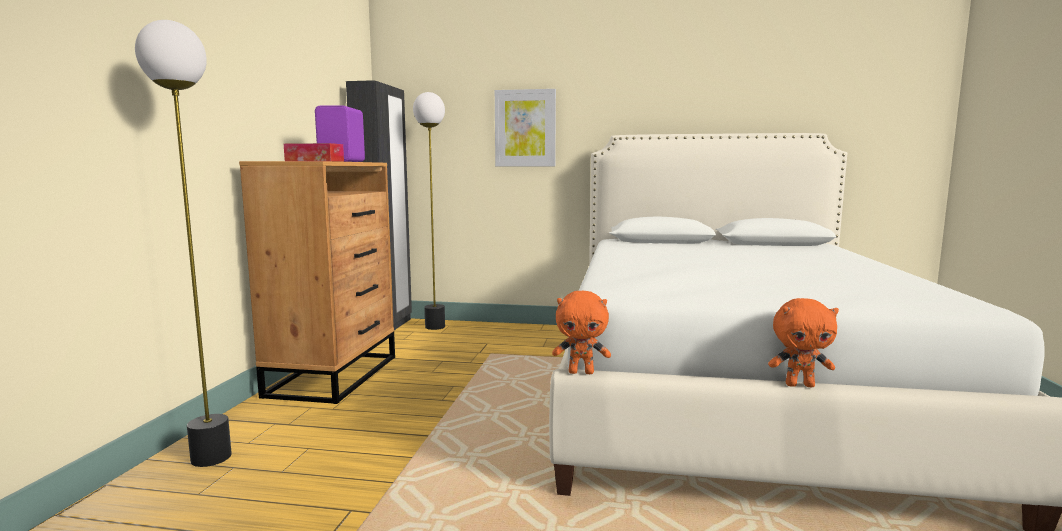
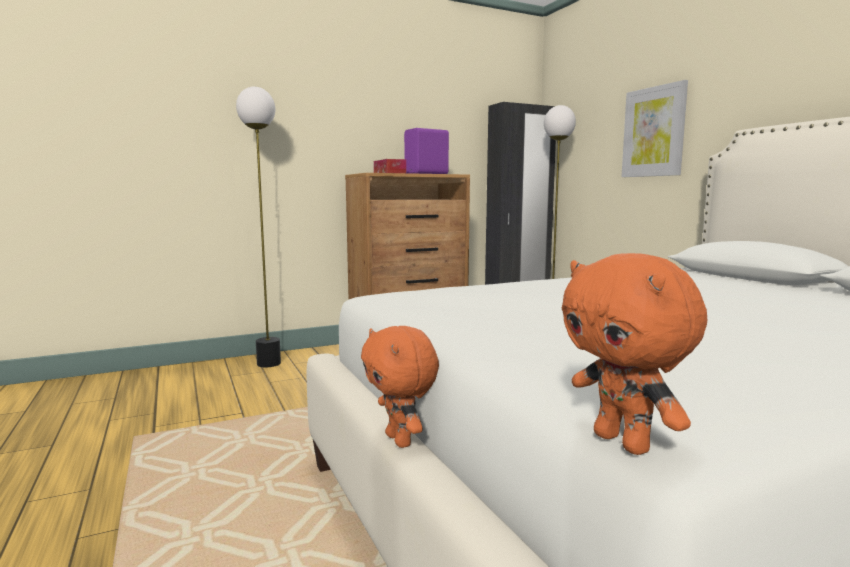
camera: 55 degrees right, 0 degrees up
(581, 372) = (325, 360): orange plush toy -> orange plush toy (624, 443)

